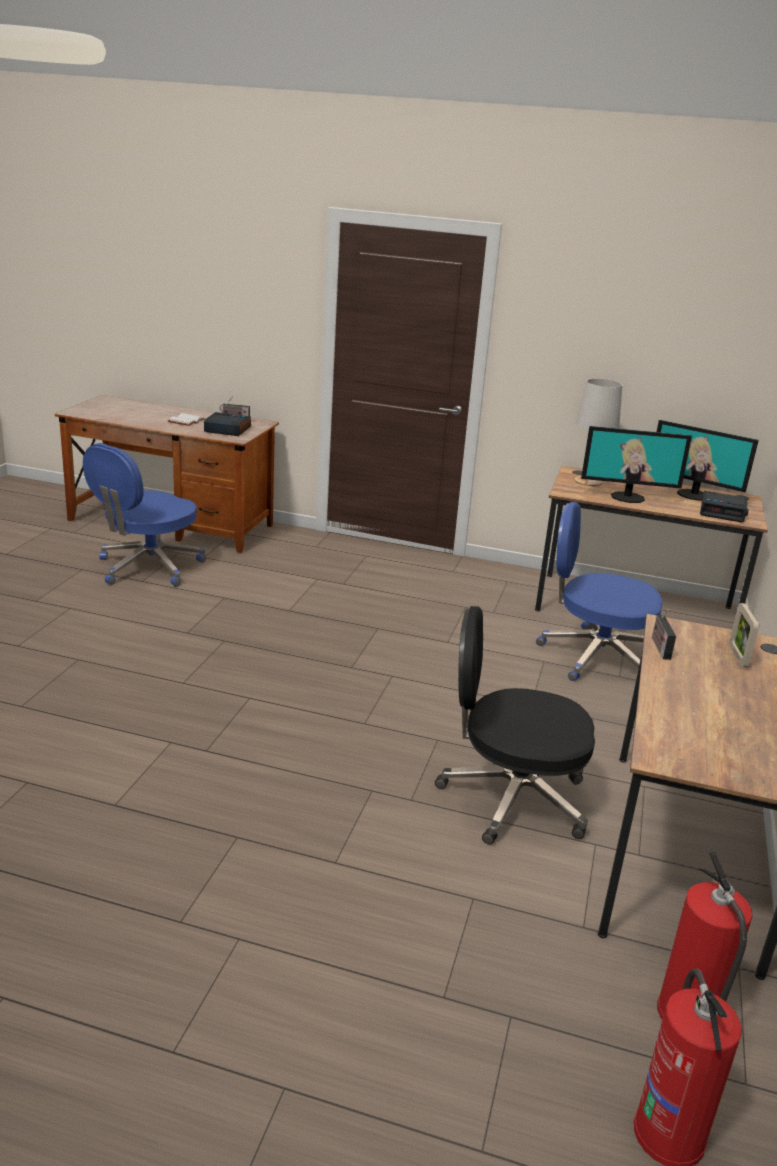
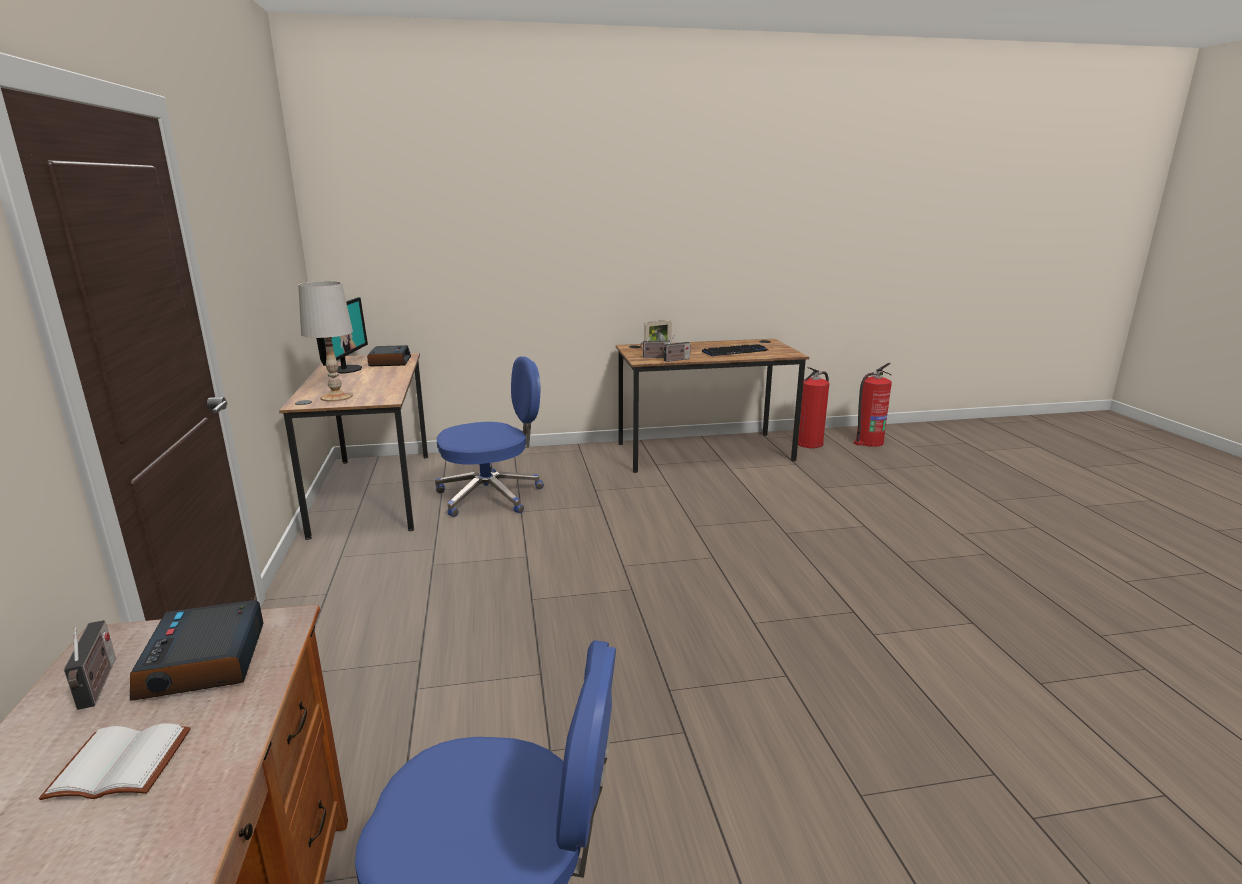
camera: 115 degrees left, 5 degrees down
(511, 798) = (723, 493): black office chair -> none
(594, 656) = (492, 495): blue office chair -> blue office chair turned 105 degrees counterclockwise
(627, 497) = (377, 383): monitor -> none
(684, 639) = (655, 357): none -> radio
(700, 713) = (735, 351): none -> keyboard

